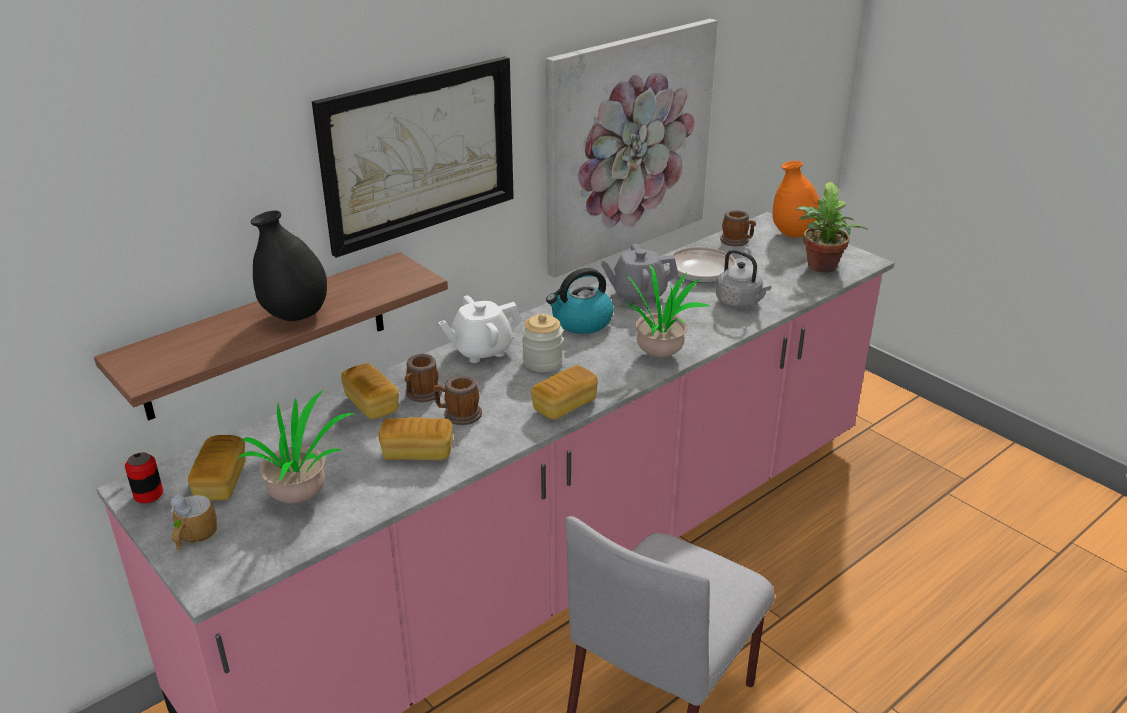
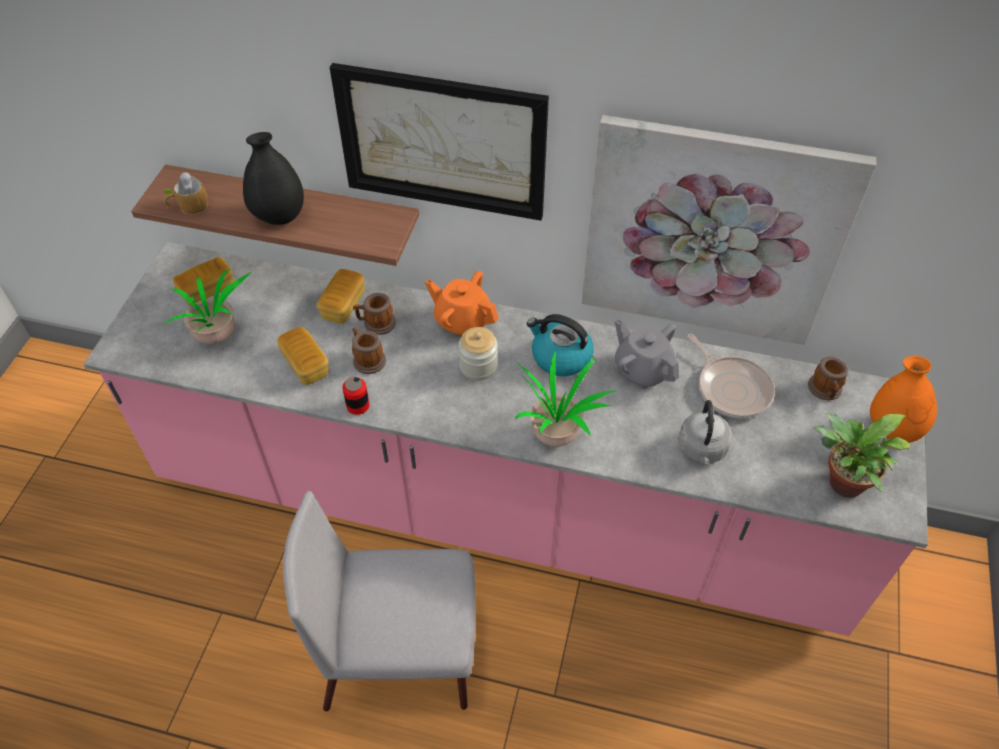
camera: 55 degrees right, 20 degrees up
(148, 494) = (174, 267): can -> can (358, 406)
(193, 536) = (150, 314): mug -> mug (188, 206)
(481, 350) = (462, 321): white teapot -> orange teapot
(564, 405) = (428, 413): bread -> none

